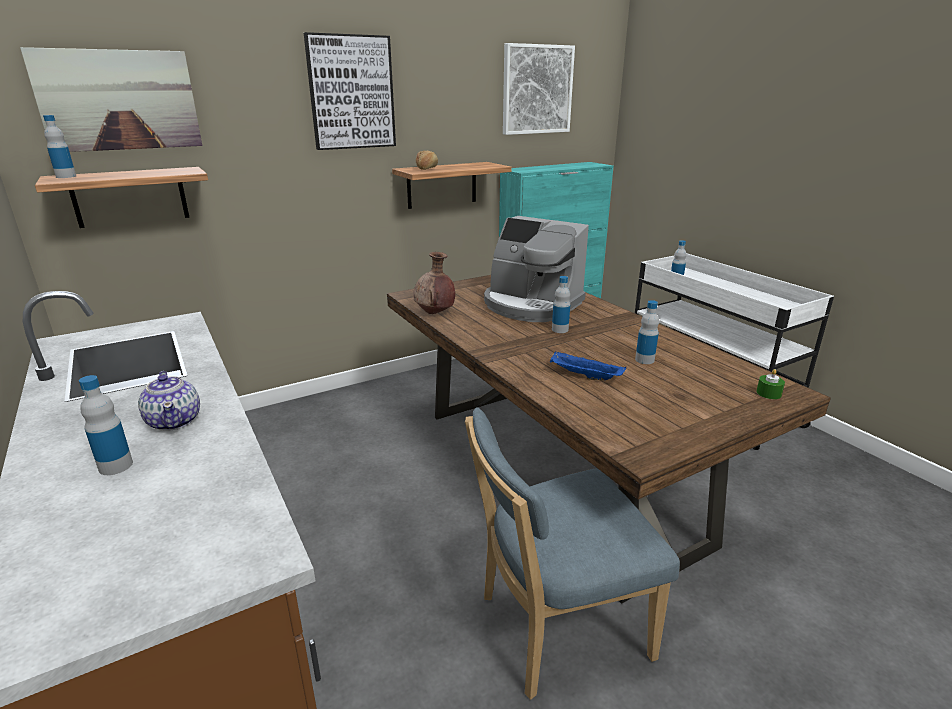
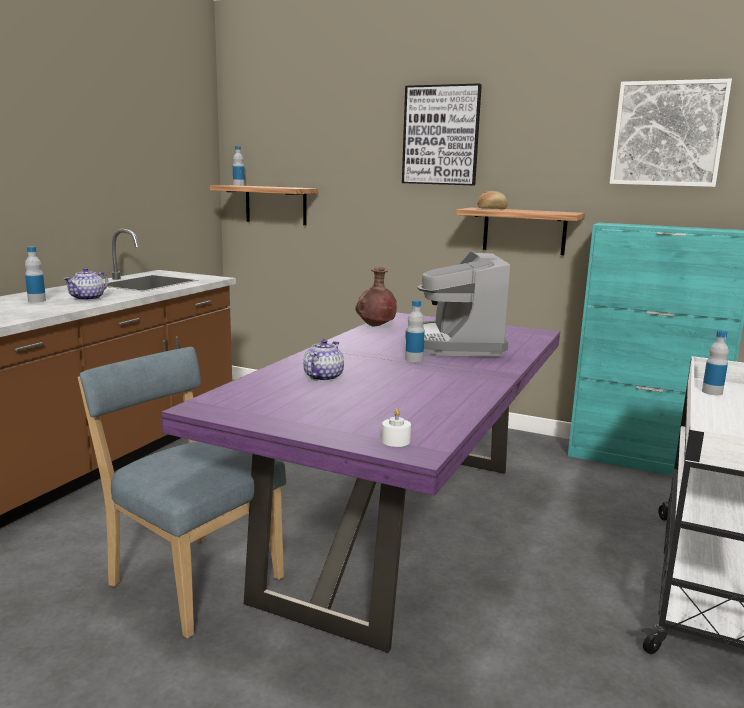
camera: 55 degrees right, 10 degrees down
(119, 100) = (281, 139): picture -> none
(556, 473) = (399, 527): brown dining table -> purple dining table
(584, 376) = (322, 377): blue tray -> teapot
(644, 360) = (396, 391): bottle -> none
(768, 393) = (395, 441): green candle -> white candle

